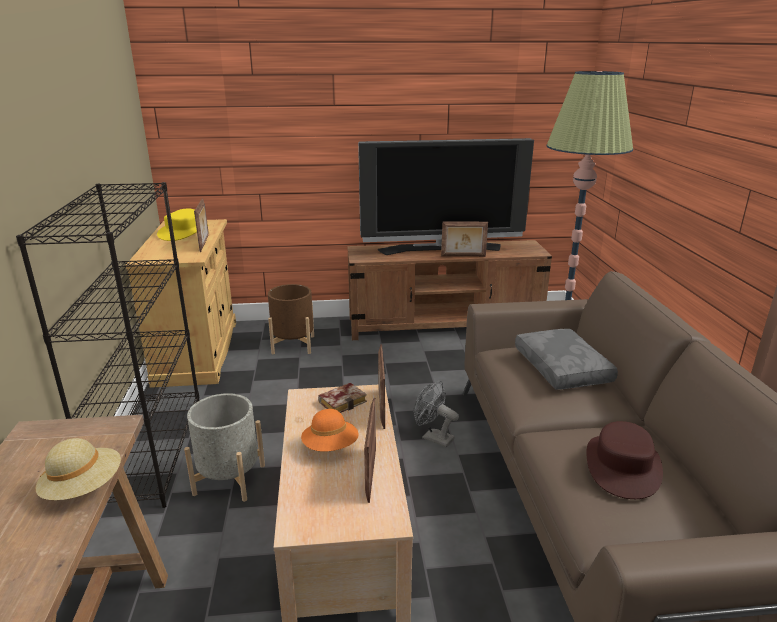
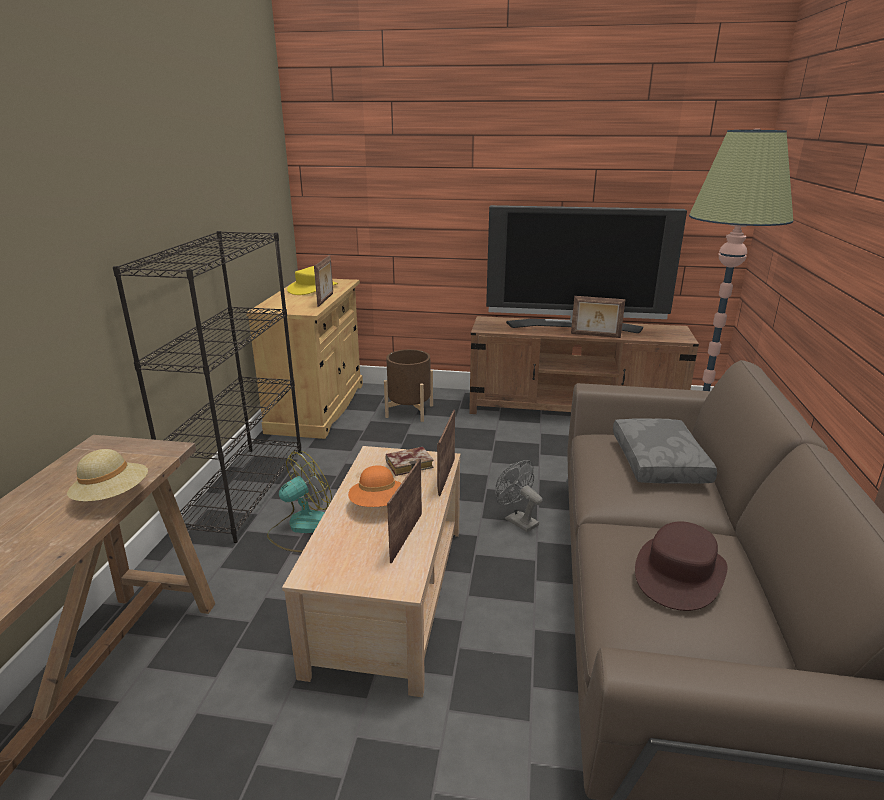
camera: 15 degrees right, 0 degrees up
(229, 479) = (302, 528): grey planter -> fan

